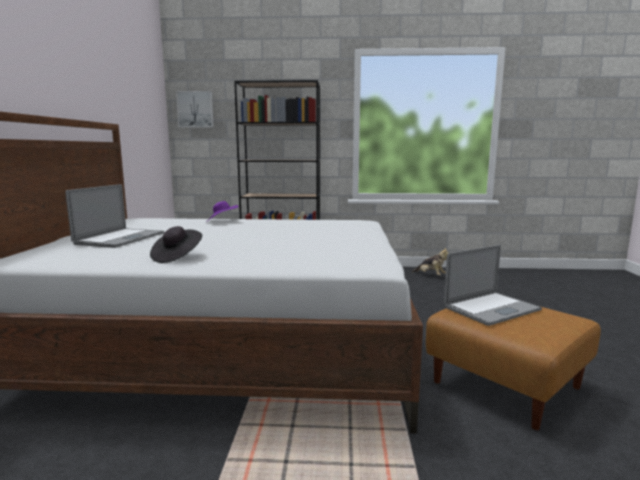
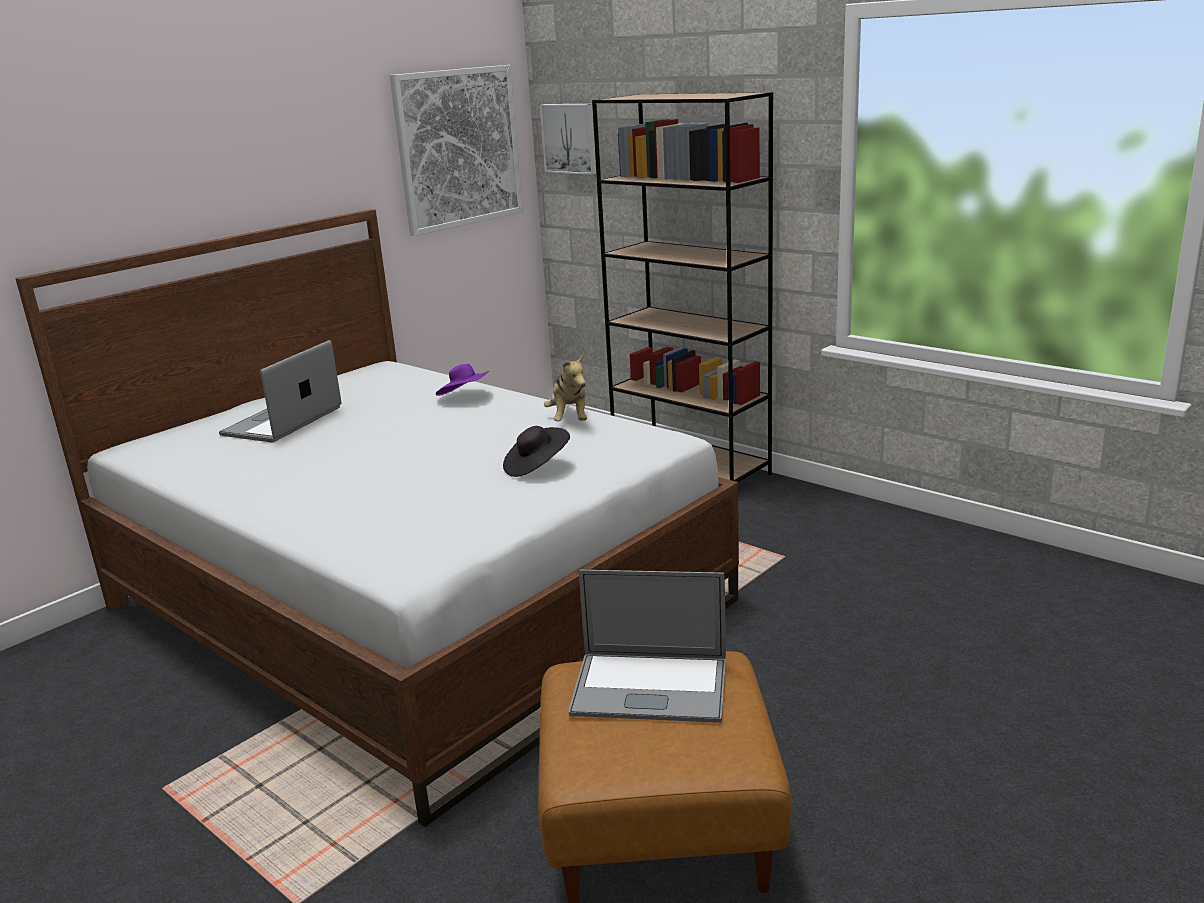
camera: 40 degrees right, 10 degrees up
(120, 238) = (282, 421): laptop -> laptop turned 150 degrees clockwise
(143, 104) = (458, 148): none -> picture
(177, 257) = (258, 483): black hat -> black hat (536, 467)
(431, 275) = (959, 558): plush toy -> plush toy (570, 419)

